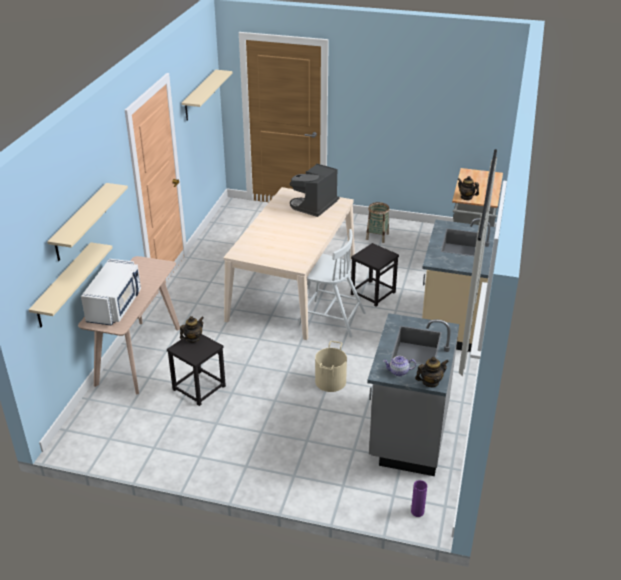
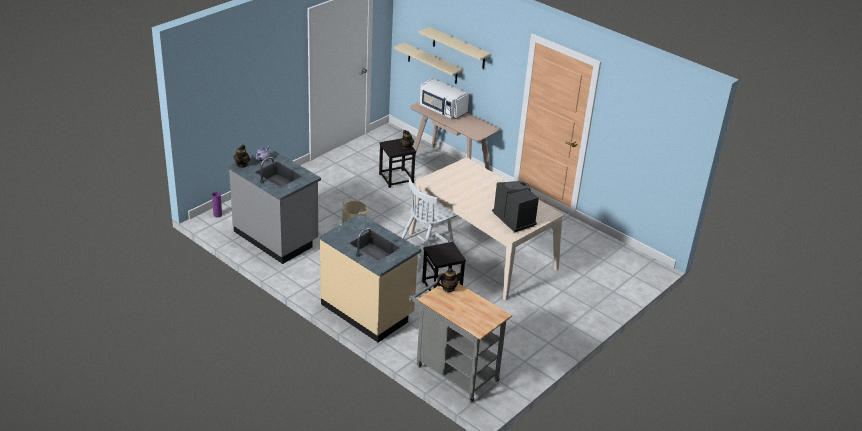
camera: 115 degrees right, 0 degrees up
(199, 95) = (649, 128): beige shelf -> none
(377, 236) = (534, 329): basket -> none

